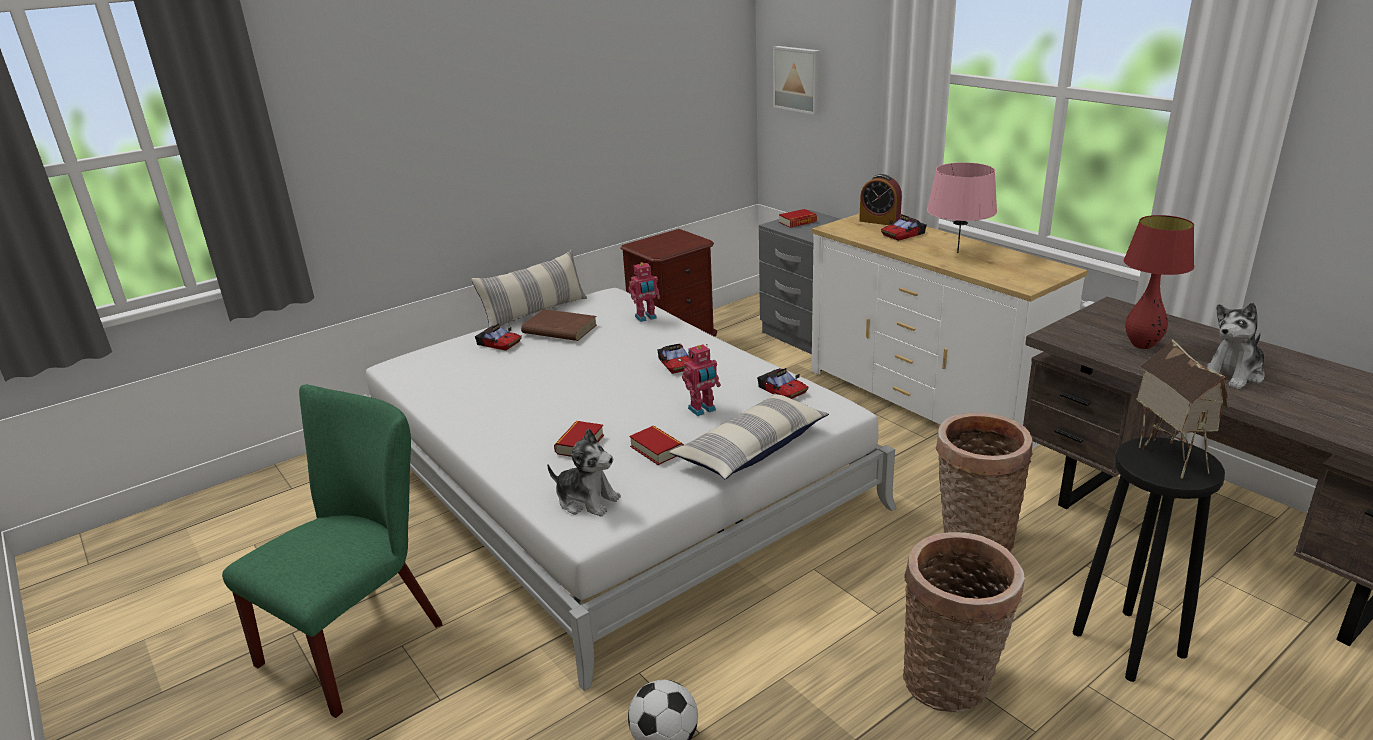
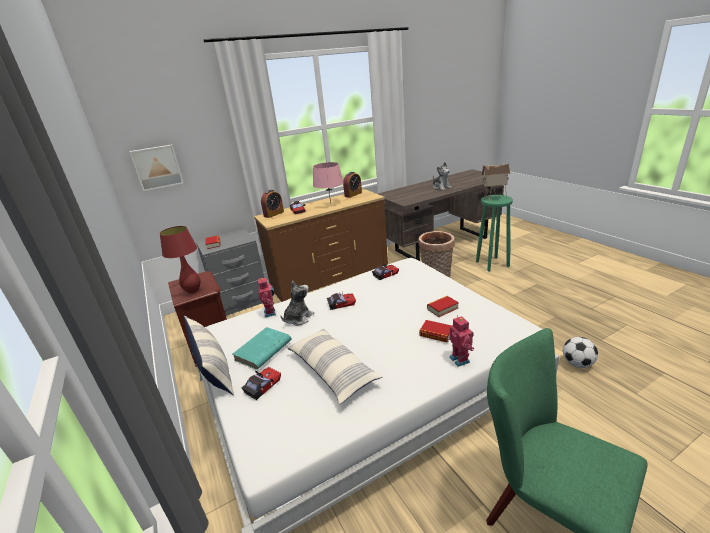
camera: 80 degrees left, 0 degrees up
(559, 329) = (263, 350): brown book -> turquoise book
(587, 500) = (495, 330): plush toy -> plush toy (298, 318)
(703, 410) = (401, 295): toy robot -> toy robot (460, 359)
(752, 449) = (442, 283): pillow -> pillow (332, 370)
(927, 400) = (330, 277): white dresser -> brown dresser
(951, 682) = (519, 295): basket -> none
(1030, 264) = (353, 194): none -> alarm clock
(1127, 643) = (492, 264): black stool -> green stool
(1142, 345) = (417, 194): red table lamp -> red table lamp (193, 291)

